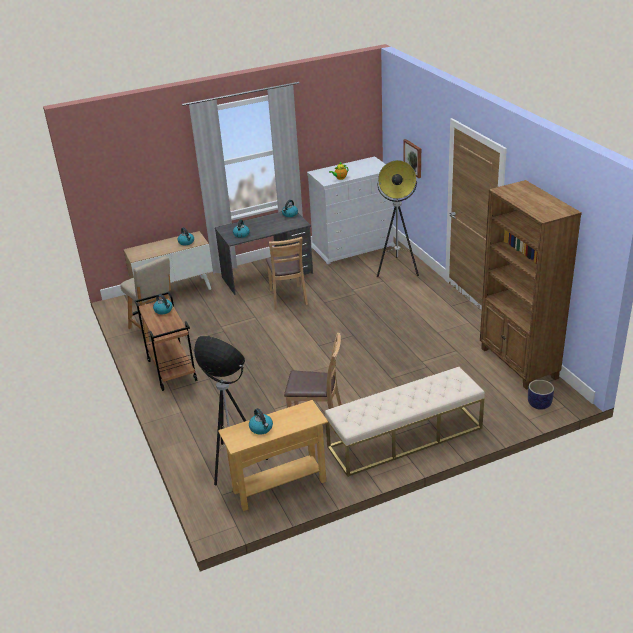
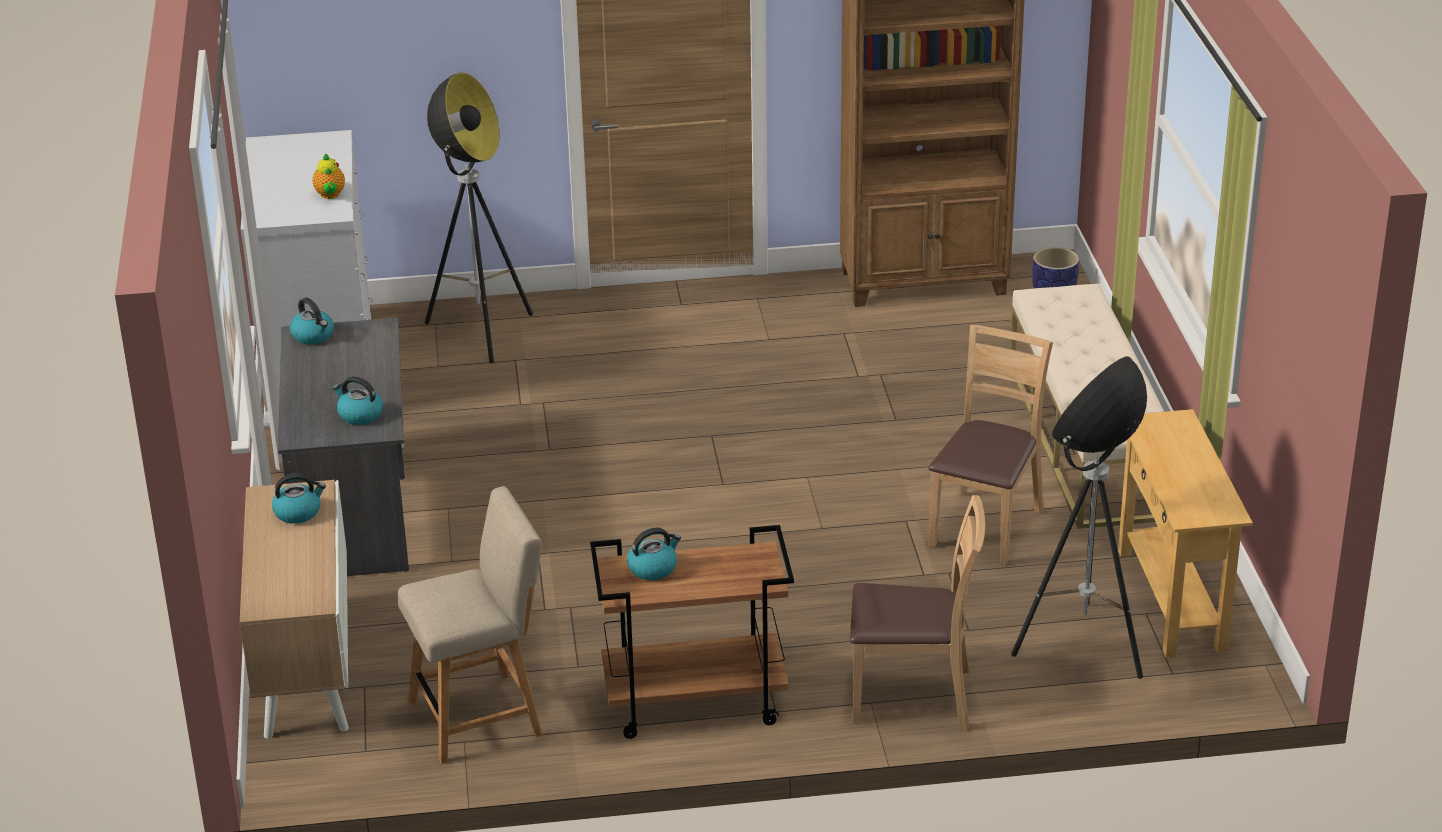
camera: 75 degrees left, 0 degrees up
(261, 428) = (1189, 480): kettle -> none
(288, 297) = (486, 494): brown chair -> brown chair (913, 697)
(413, 158) = (402, 74): picture -> none

